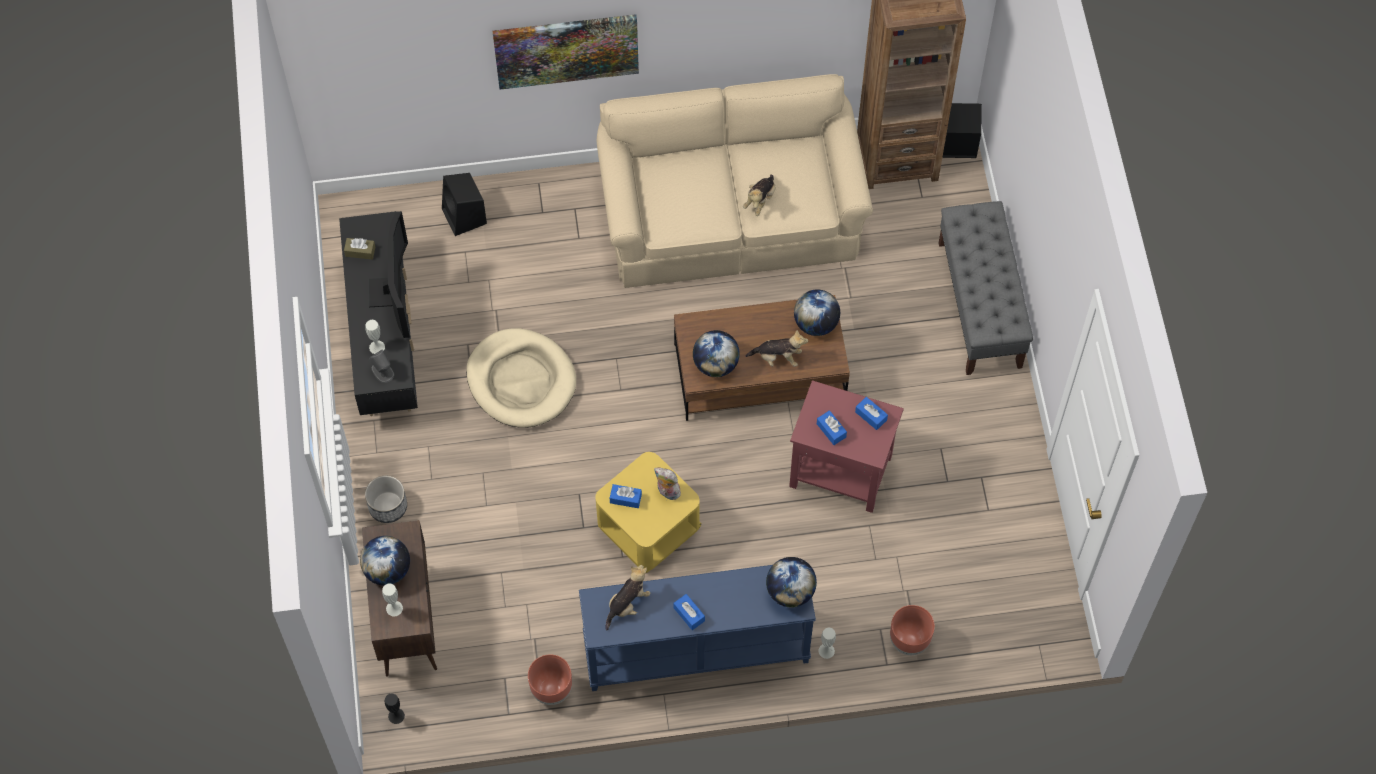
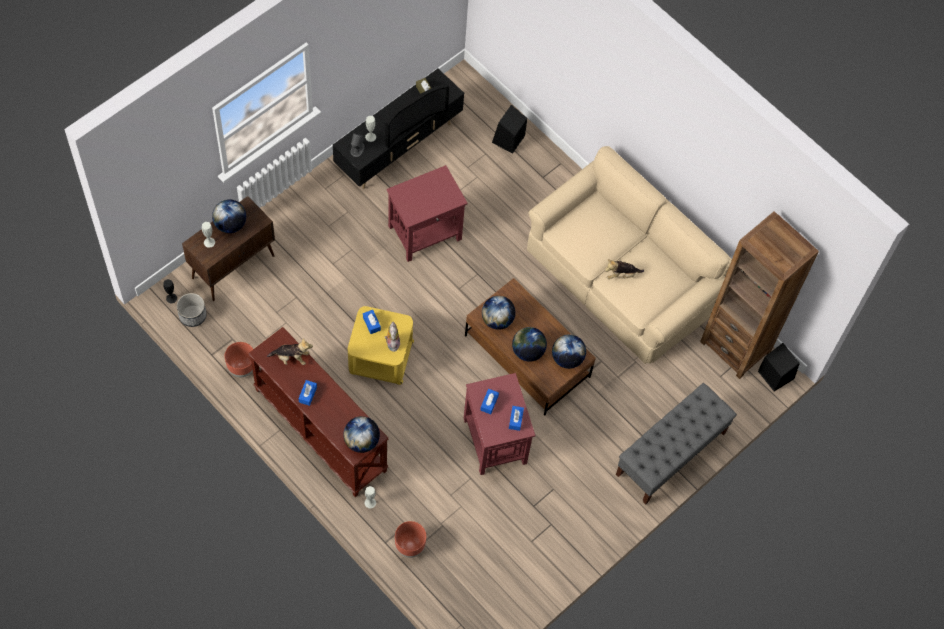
camera: 50 degrees right, 0 degrees up
(387, 506) = (295, 214): planter -> planter (192, 315)
(521, 380) = (425, 233): beige dog bed -> red side table
(566, 50) = (605, 93): picture -> none
(696, 651) = (319, 430): blue console table -> brown console table
(778, 358) = (527, 351): plush toy -> globe

